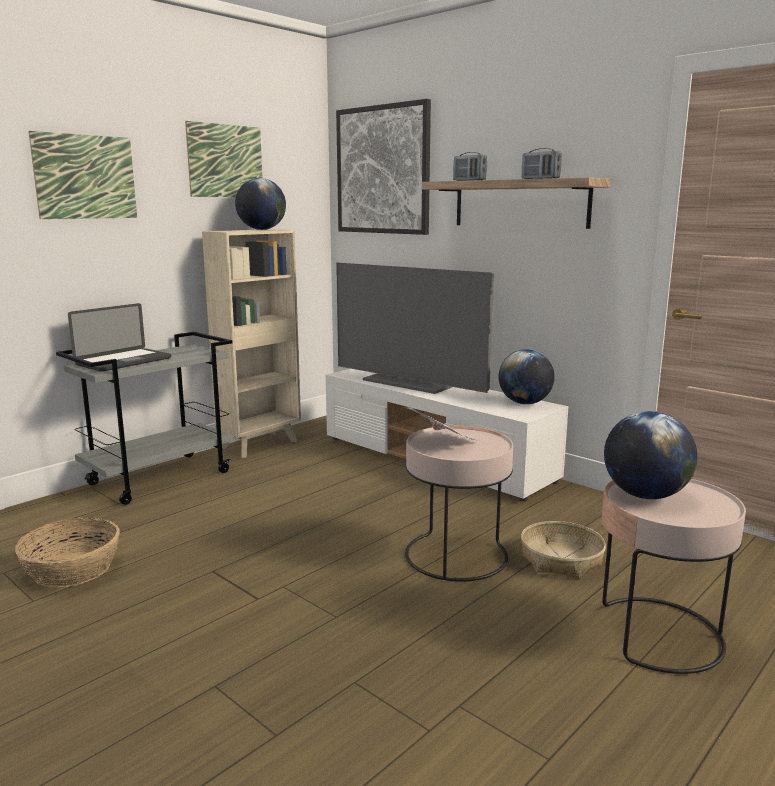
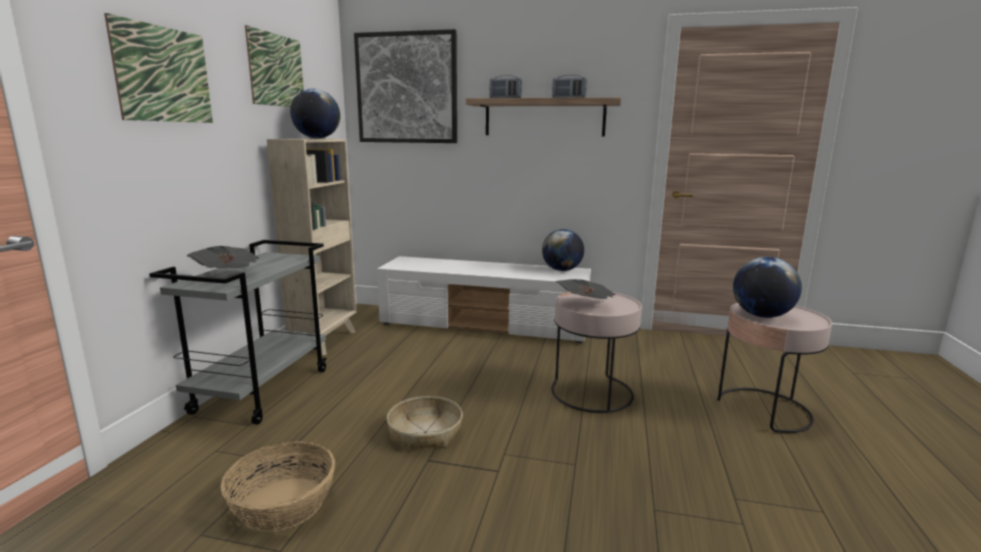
camera: 30 degrees left, 0 degrees up
(124, 361) = (228, 275): laptop -> newspaper
(411, 382) = (458, 266): television -> none
(561, 559) = (655, 377): basket -> basket (425, 432)

